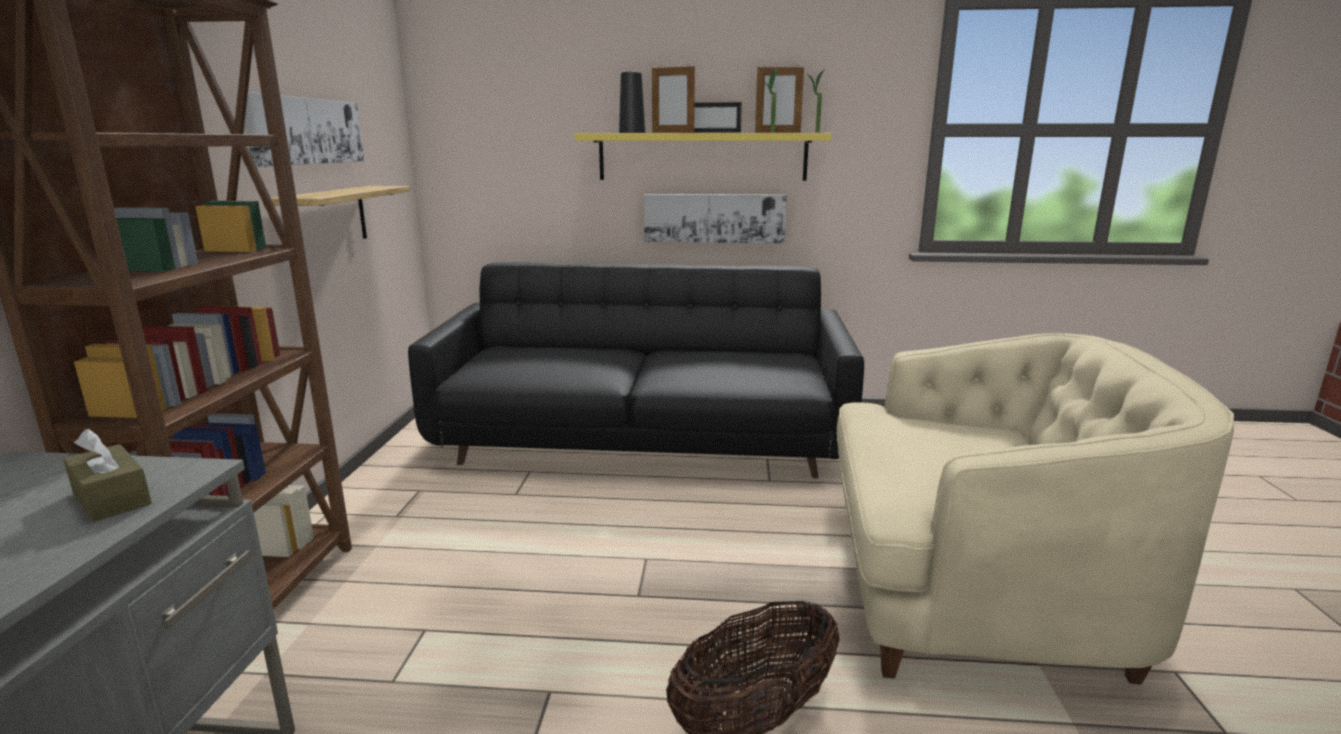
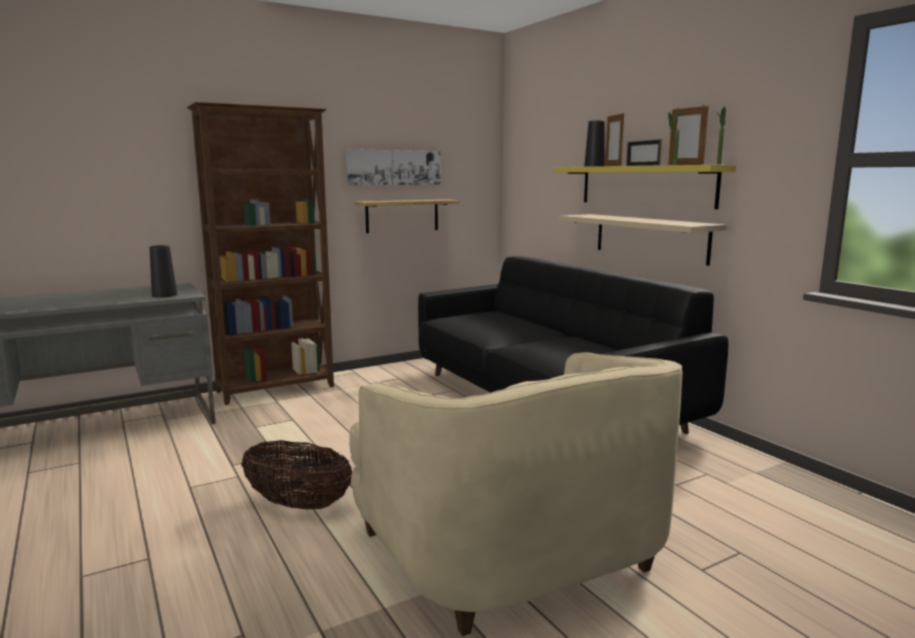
camera: 55 degrees right, 5 degrees down
(111, 498) = (164, 295): brown tissue box -> black vase
(714, 218) = (650, 237): picture -> beige shelf

